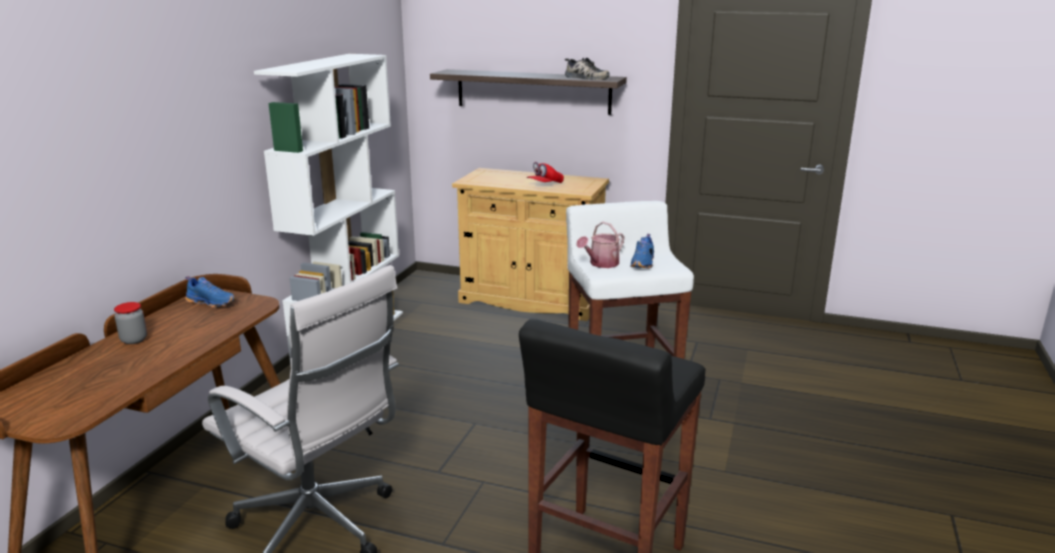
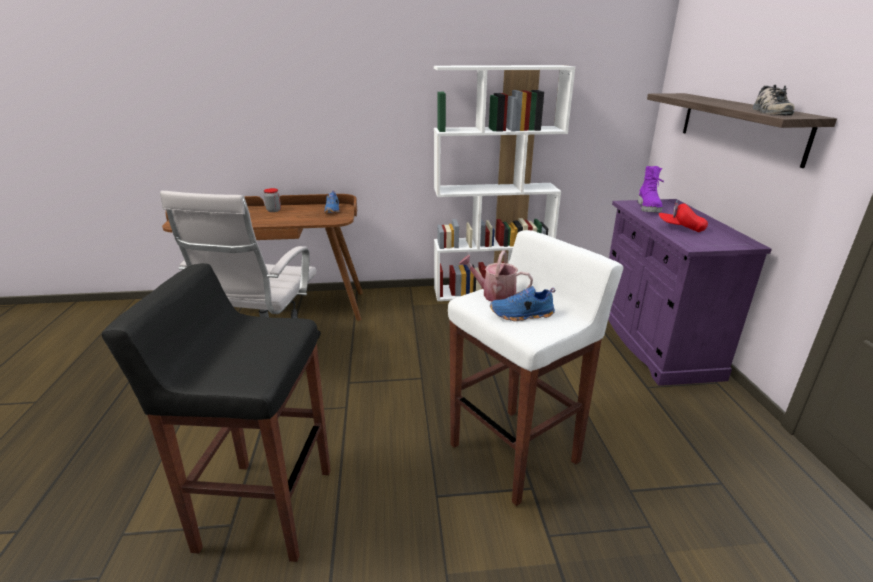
camera: 65 degrees right, 5 degrees up
(489, 179) = (649, 208): none -> purple boot
(531, 300) = (654, 342): beige cabinet -> purple cabinet

